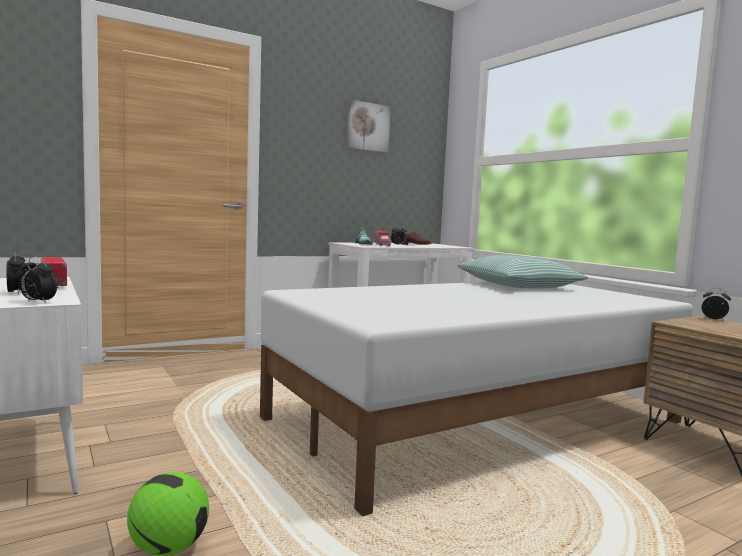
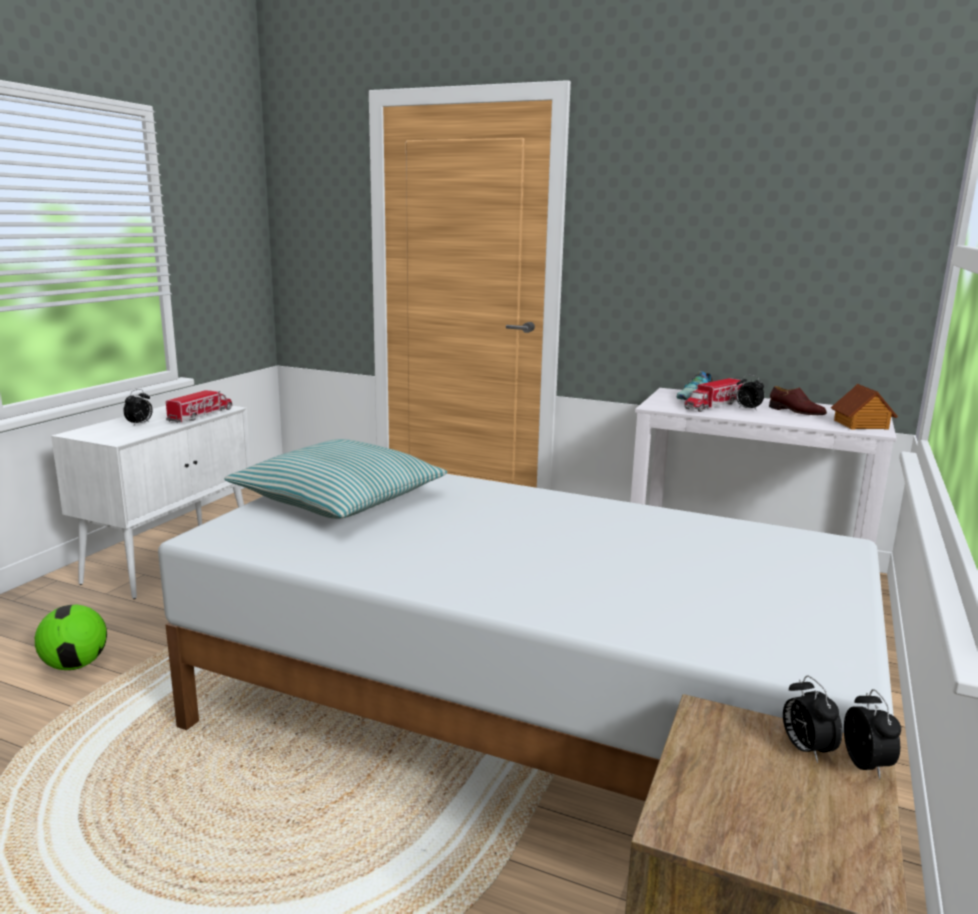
camera: 55 degrees right, 10 degrees up
(38, 302) = (107, 438): alarm clock -> alarm clock (805, 749)
(368, 127) = (753, 194): picture -> none
(449, 246) = (861, 425): none -> toy house
(518, 285) = (711, 538): pillow -> pillow (340, 499)

